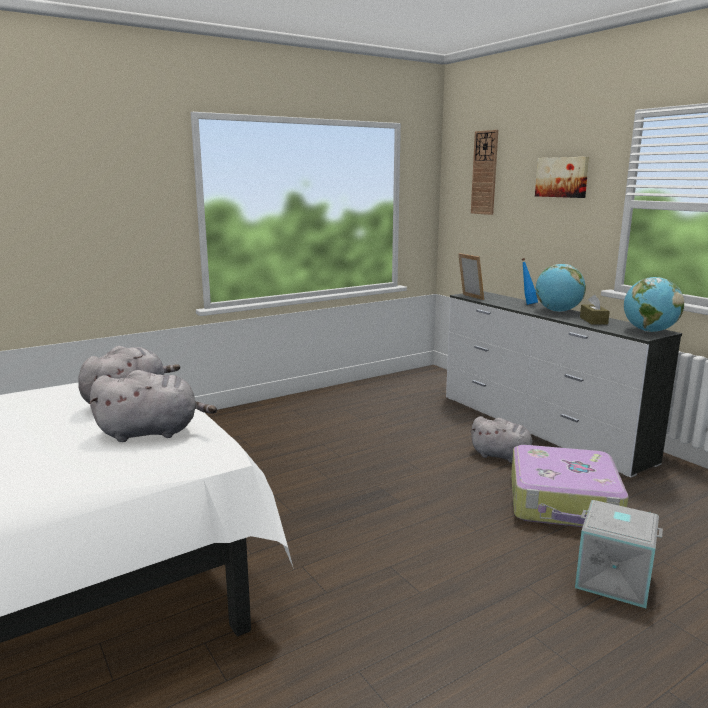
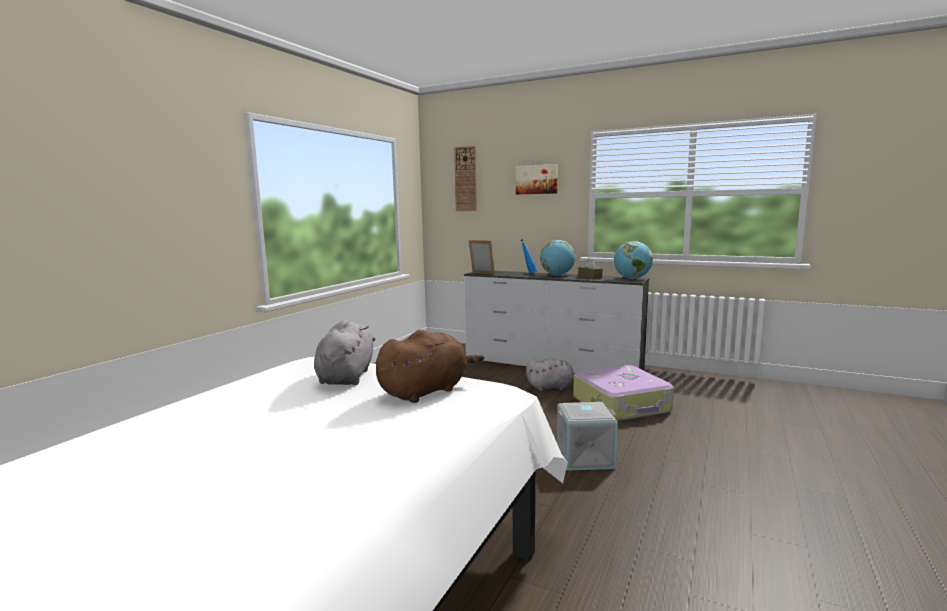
camera: 30 degrees left, 5 degrees down
(153, 432) = (426, 391): grey plush toy -> brown plush toy
(614, 578) = (700, 438): grey storage box -> grey storage box (585, 457)

